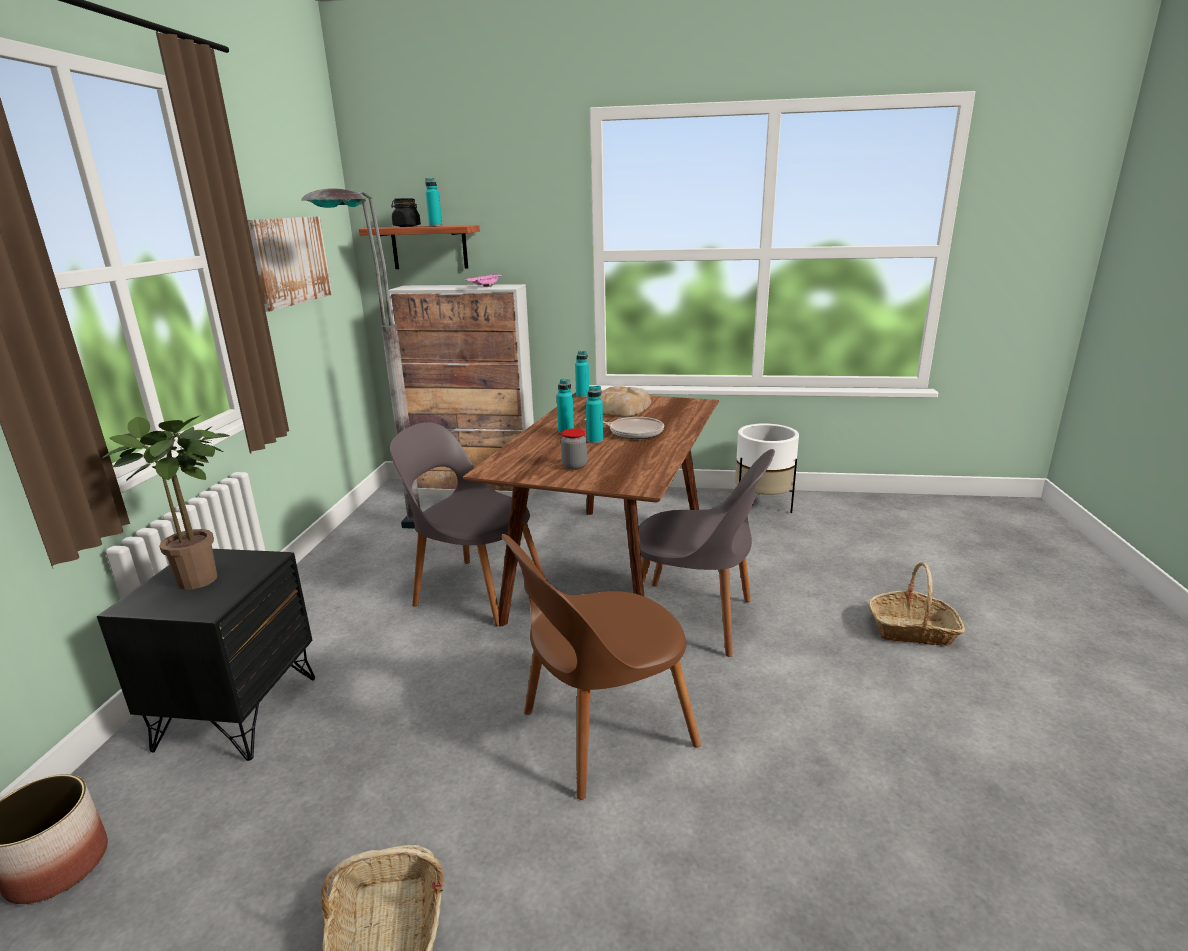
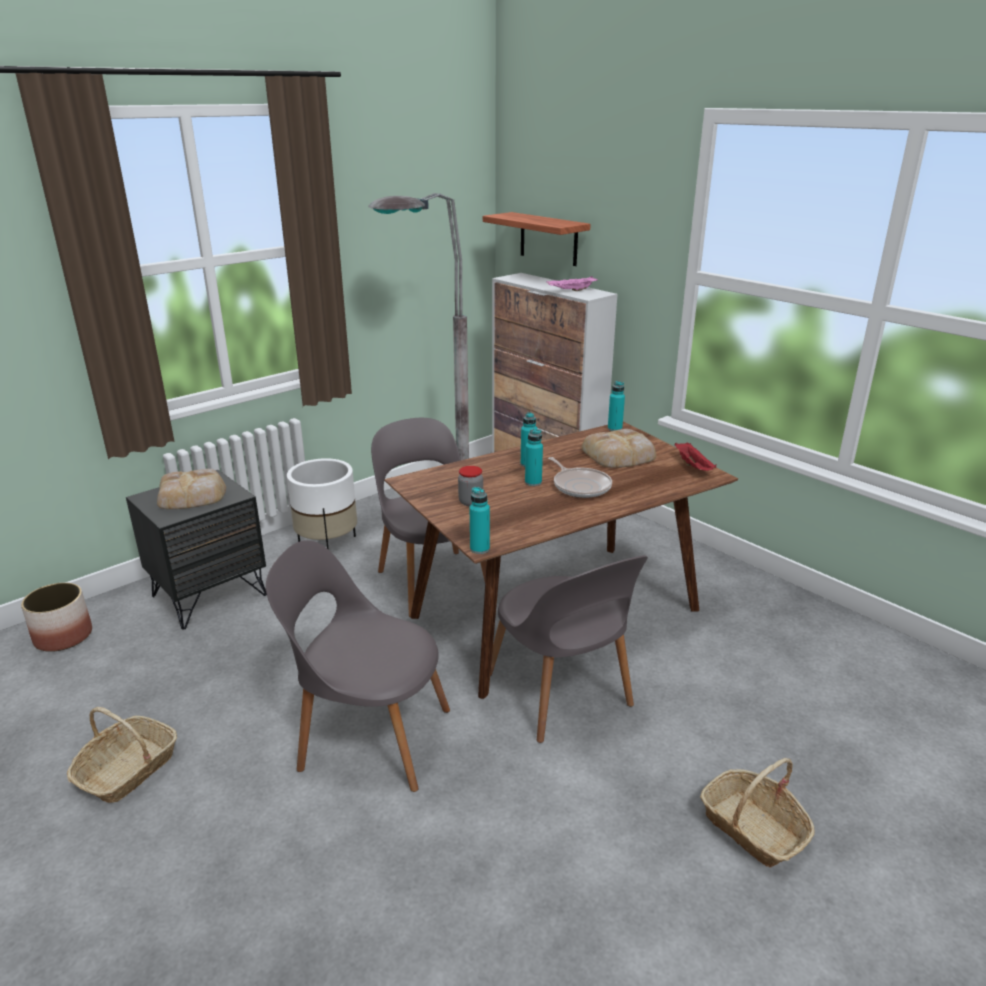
camera: 40 degrees right, 5 degrees up
(205, 579) = (193, 495): potted plant -> bread
(290, 261) = (398, 245): picture -> none
(406, 226) = (526, 217): black jar -> none
(435, 226) = (545, 221): turquoise bottle -> turquoise bottle (479, 549)
(601, 731) = (369, 736): brown chair -> grey chair
(681, 401) = (694, 467): none -> red tray
(762, 506) = (801, 619): white planter -> white planter (327, 547)

